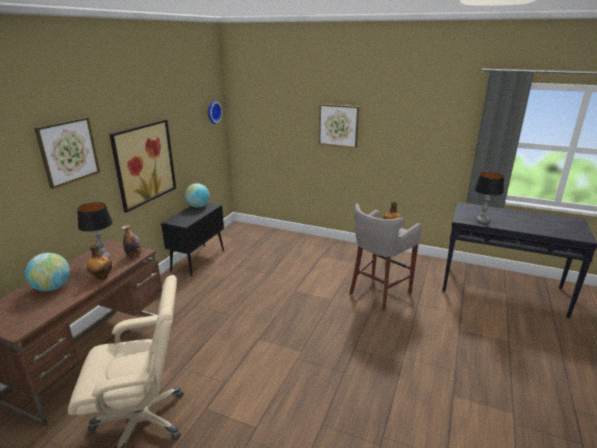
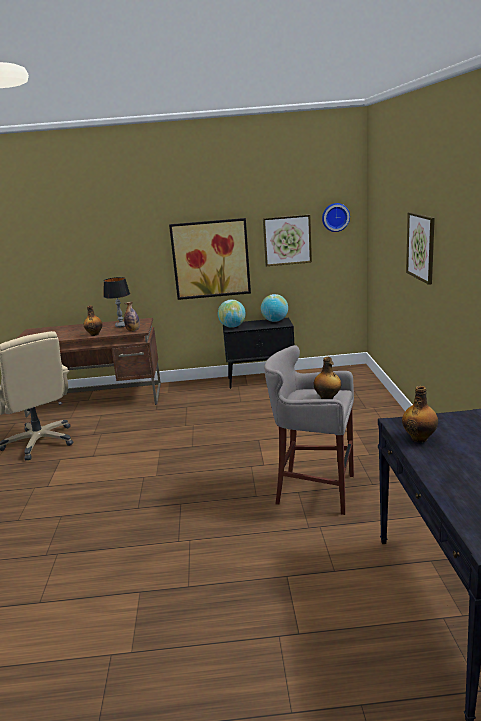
camera: 65 degrees right, 5 degrees down
(52, 288) = (71, 330): globe -> globe (232, 326)
(68, 151) = (126, 233): picture -> picture (287, 240)
(482, 221) = (419, 438): table lamp -> bottle

